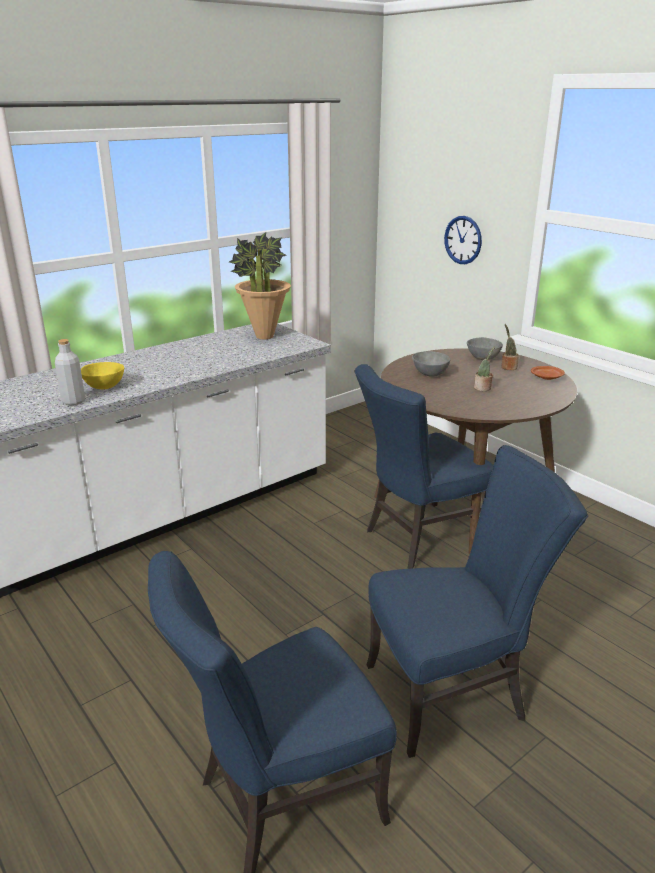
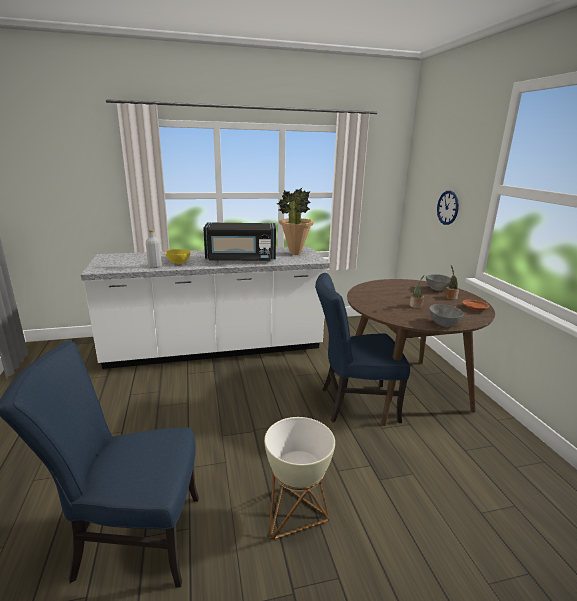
camera: 25 degrees right, 5 degrees down
(197, 362) = (241, 259): none -> black microwave
(430, 373) = (387, 291): grey bowl -> grey bowl (443, 323)
(454, 692) = (296, 514): blue chair -> planter

